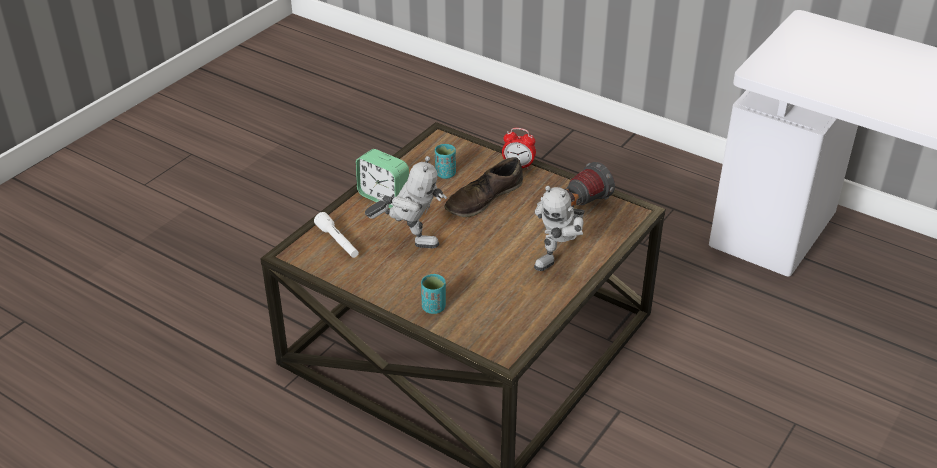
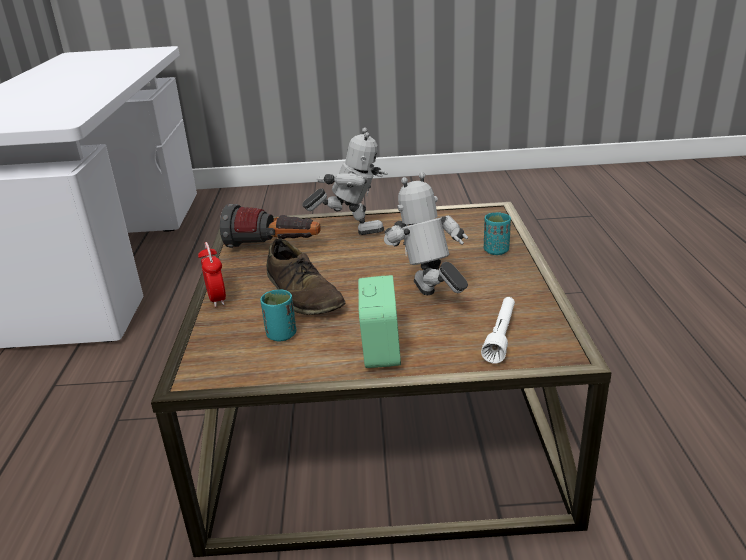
camera: 125 degrees left, 10 degrees down
(483, 198) = (303, 294): brown shoe -> brown shoe turned 45 degrees clockwise

